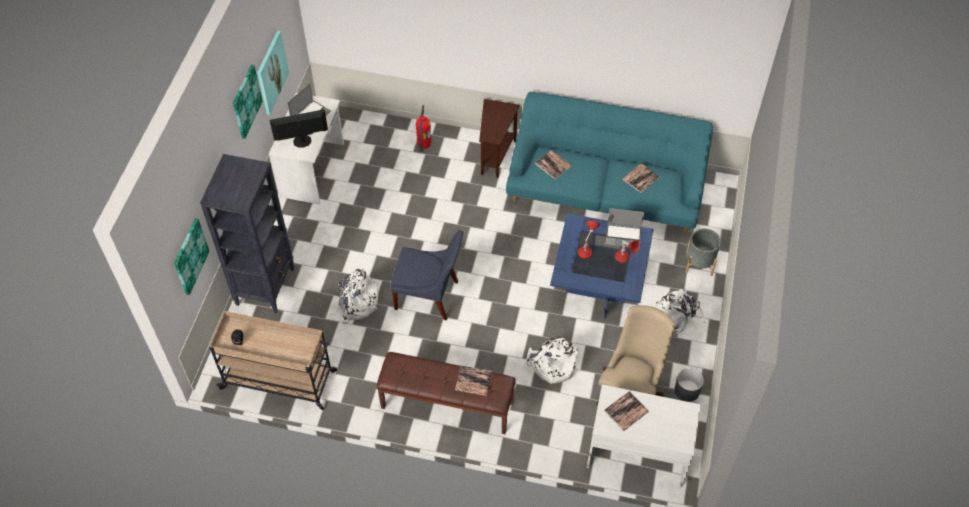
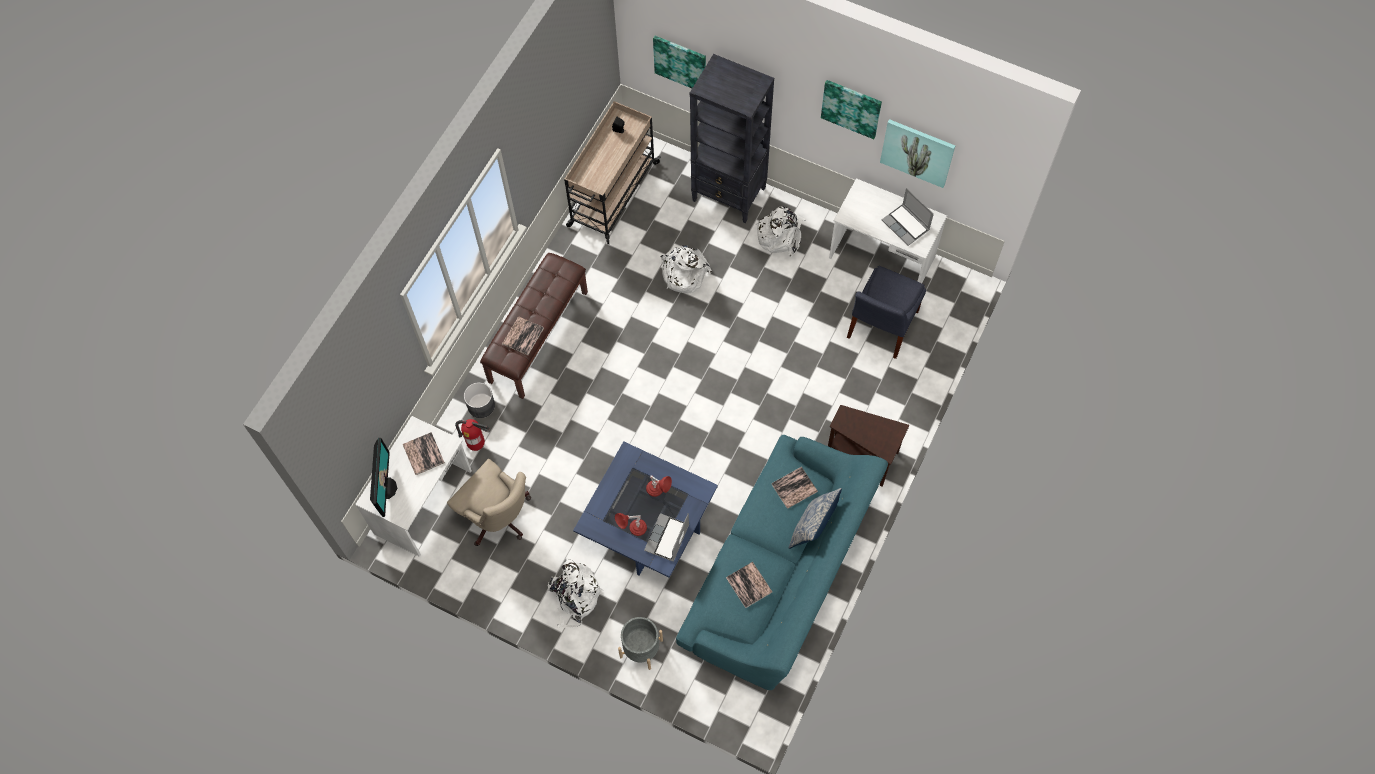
camera: 105 degrees right, 10 degrees up
(302, 141) = (867, 212): monitor -> monitor (386, 488)
(424, 145) = (895, 380): fire extinguisher -> fire extinguisher (477, 444)
(429, 296) = (674, 345): blue chair -> blue chair (881, 327)
(552, 365) = (552, 447): white backpack -> white backpack (780, 235)
(580, 150) = (813, 528): none -> pillow
(686, 390) = (479, 576): grey planter -> grey planter (481, 405)

